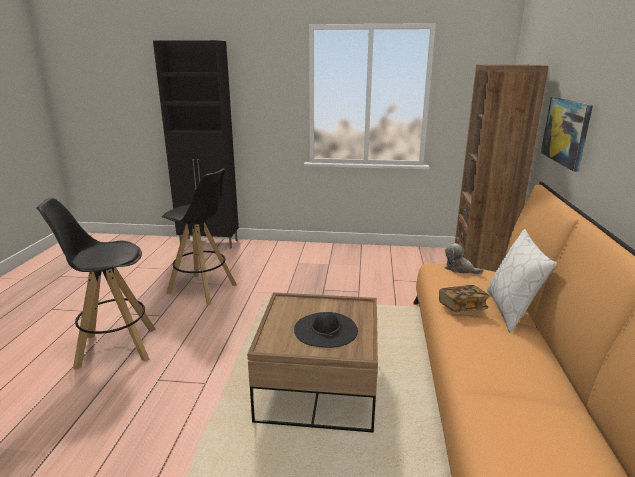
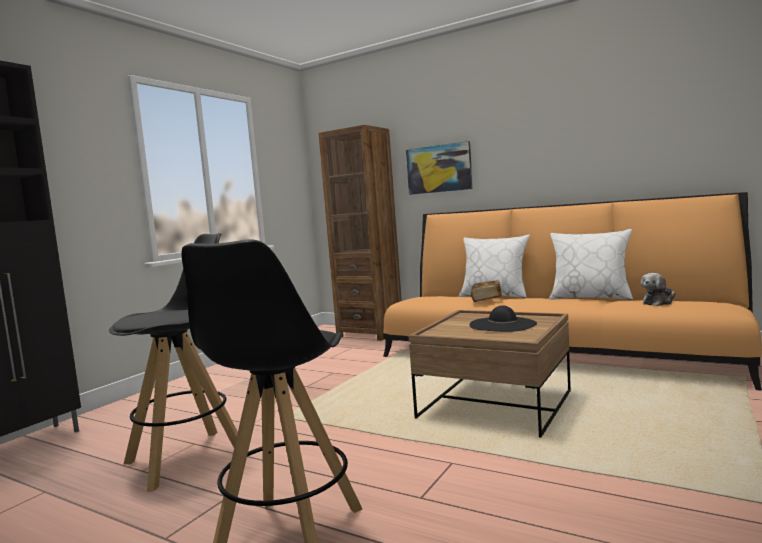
camera: 65 degrees left, 15 degrees down
(459, 269) = (419, 297): plush toy -> plush toy (658, 302)
(535, 381) = (590, 297): none -> white pillow

